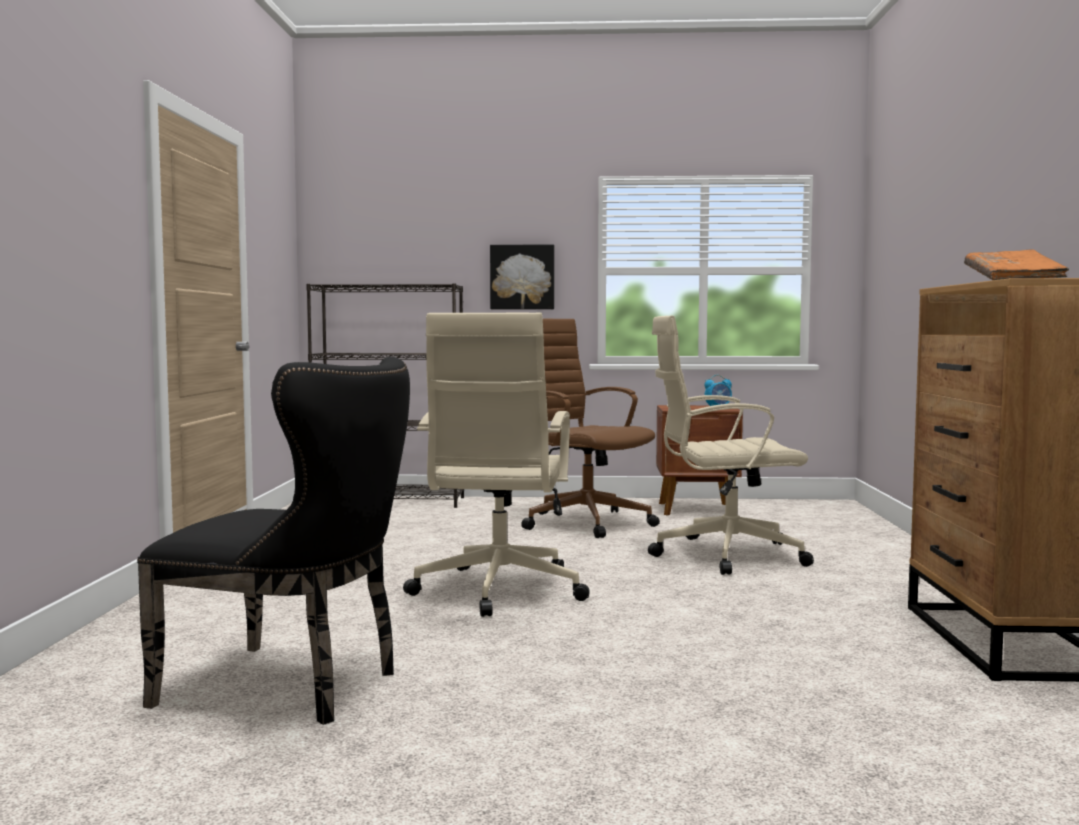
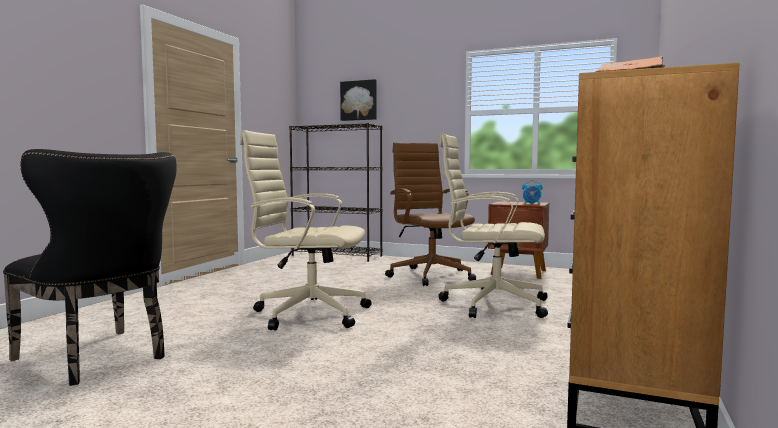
camera: 20 degrees right, 0 degrees up
(497, 591) = (308, 313): beige office chair -> beige office chair turned 75 degrees clockwise
(522, 277) = (418, 119): picture -> picture (359, 100)

